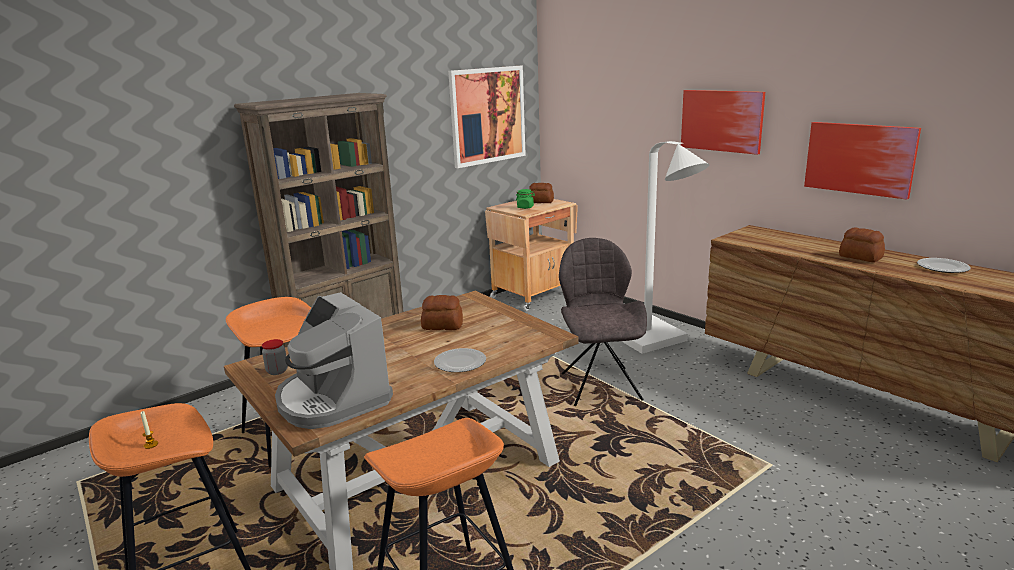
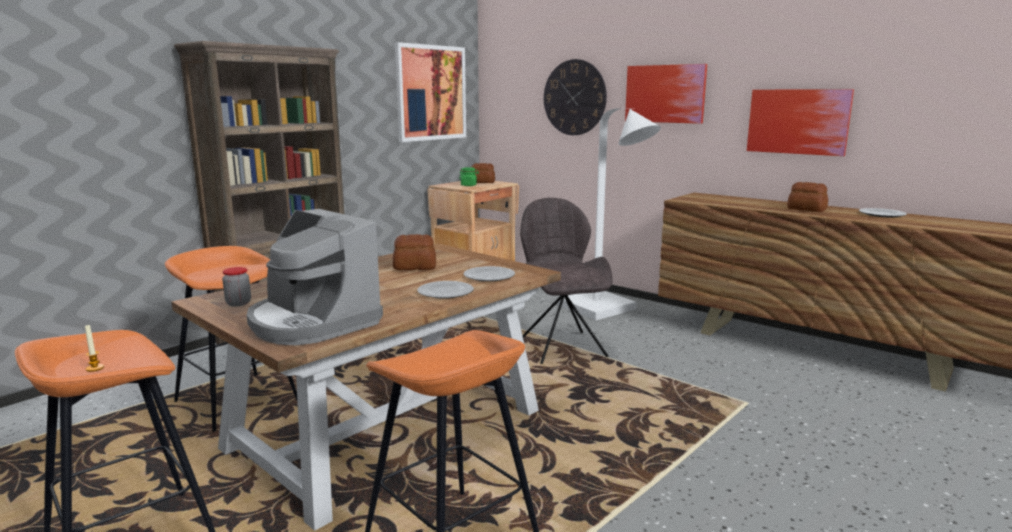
camera: 10 degrees left, 5 degrees down
(508, 340) = (489, 276): none -> plate
(631, 119) = (574, 97): none -> wall clock

